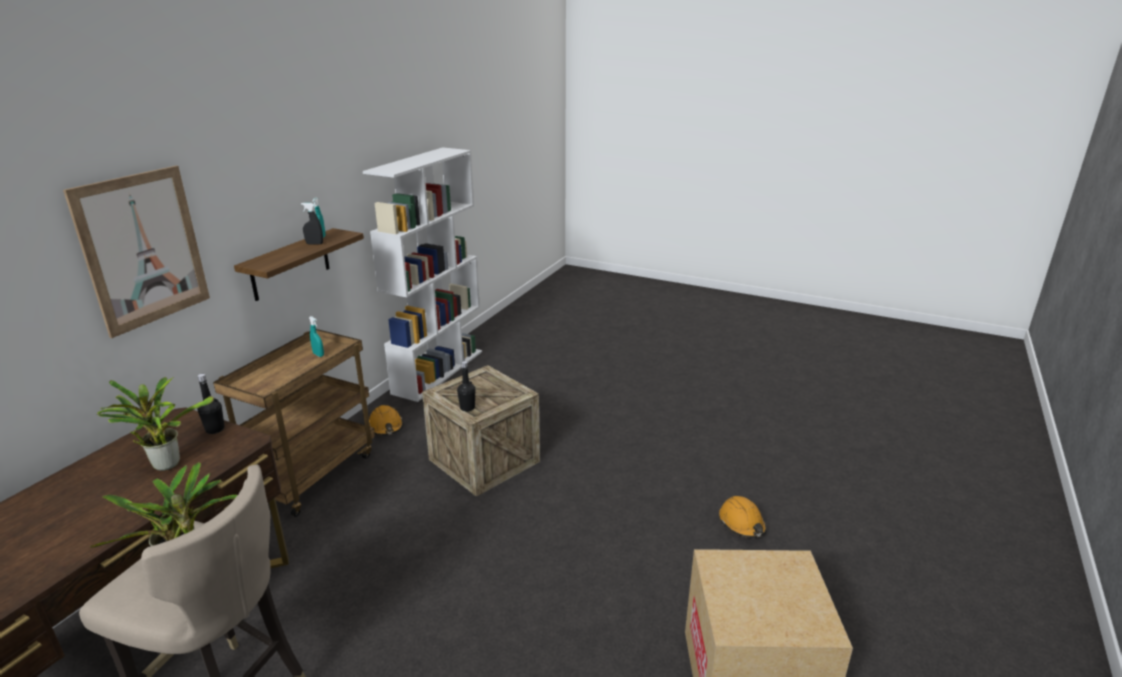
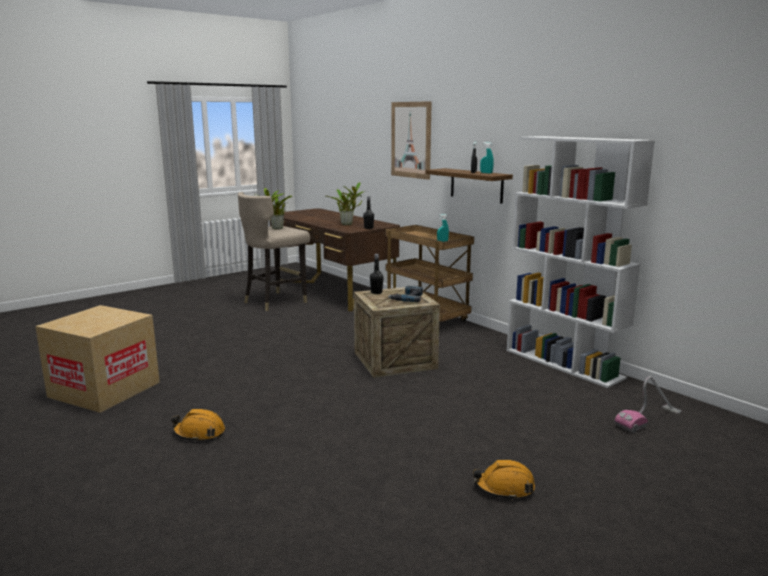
camera: 115 degrees right, 10 degrees down
(386, 427) = (471, 338): orange hard hat -> orange hard hat (504, 488)
(478, 385) = (407, 298): none -> power drill
(527, 337) = (648, 419): none -> vacuum cleaner

